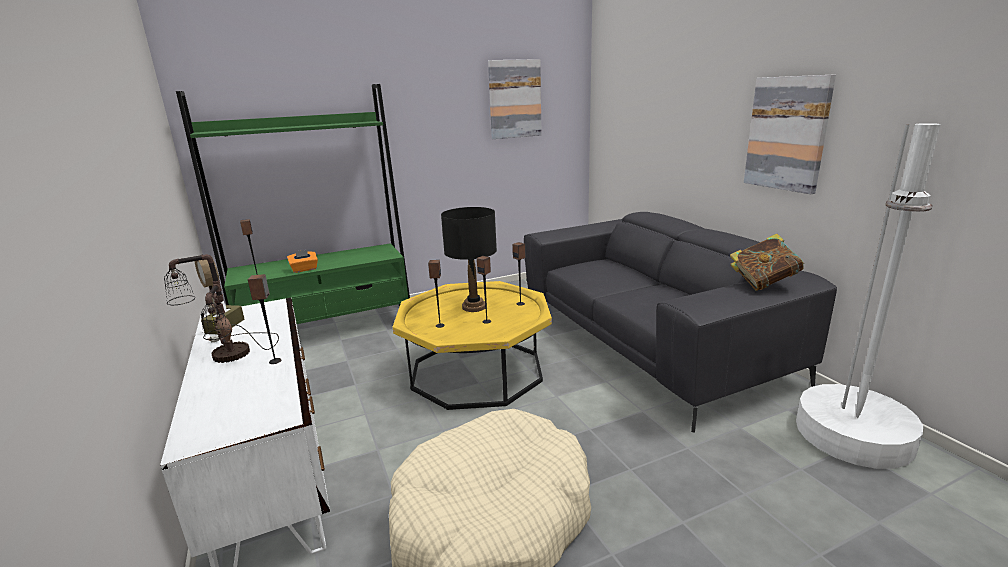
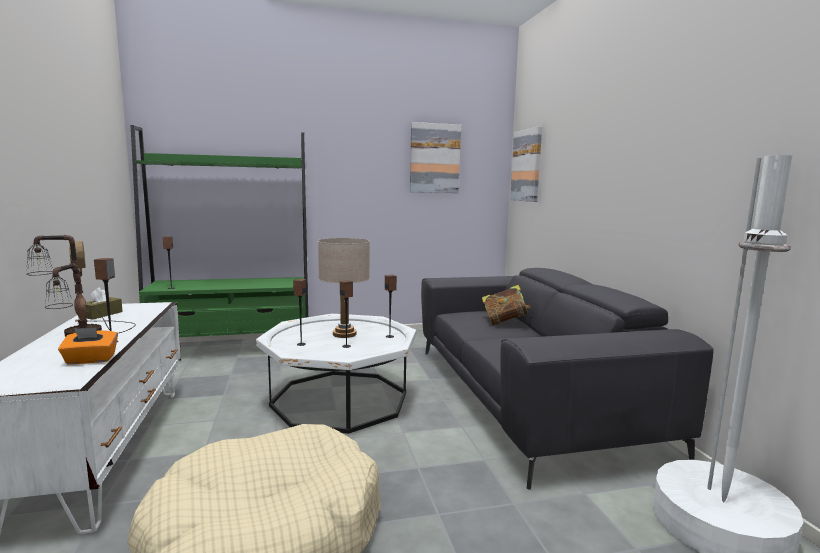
camera: 10 degrees right, 10 degrees down
(304, 269) = (213, 287): orange tissue box -> orange tissue box (90, 360)
(474, 307) = (344, 334): black table lamp -> beige table lamp
(476, 371) = (339, 399): yellow coffee table -> white coffee table
(763, 283) = (626, 335): book -> book (504, 322)
(787, 133) = (667, 185): picture -> picture (527, 165)

